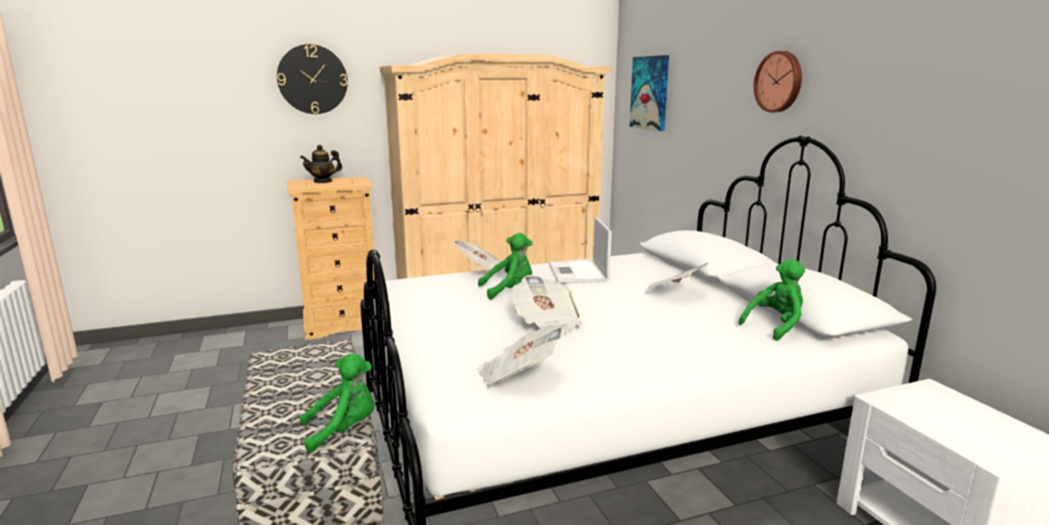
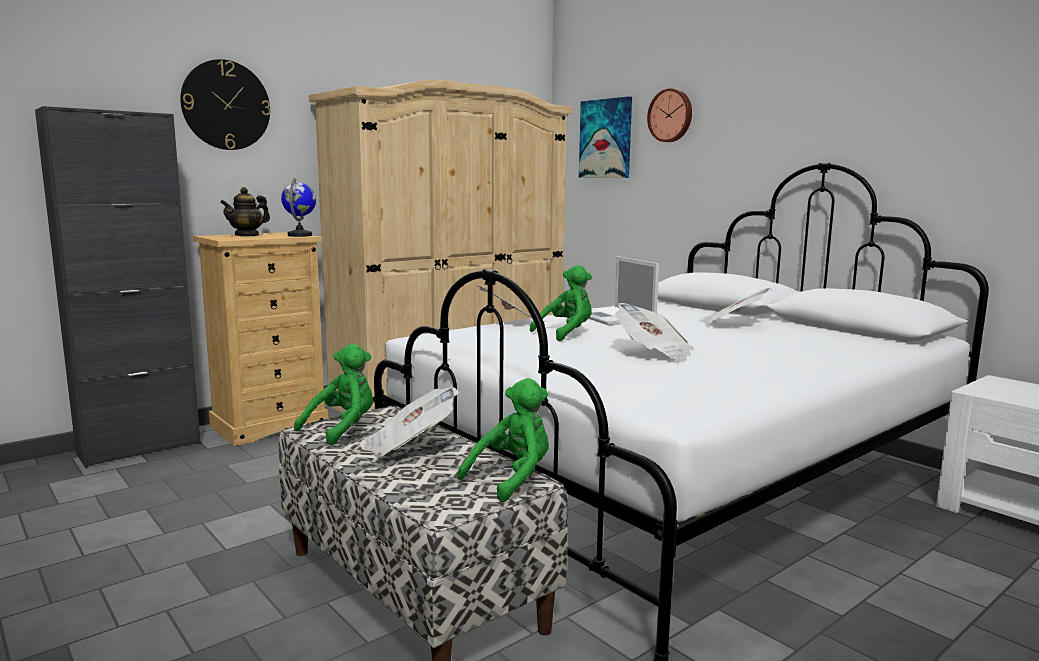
camera: 20 degrees left, 5 degrees down
(247, 333) = (139, 448): none -> black cabinet
(359, 183) = (300, 235): none -> globe
(518, 375) = (698, 390): newspaper -> newspaper (408, 446)
(775, 326) = (859, 338): green plush toy -> green plush toy (343, 429)
(779, 82) = (784, 113): wall clock -> wall clock (671, 115)

